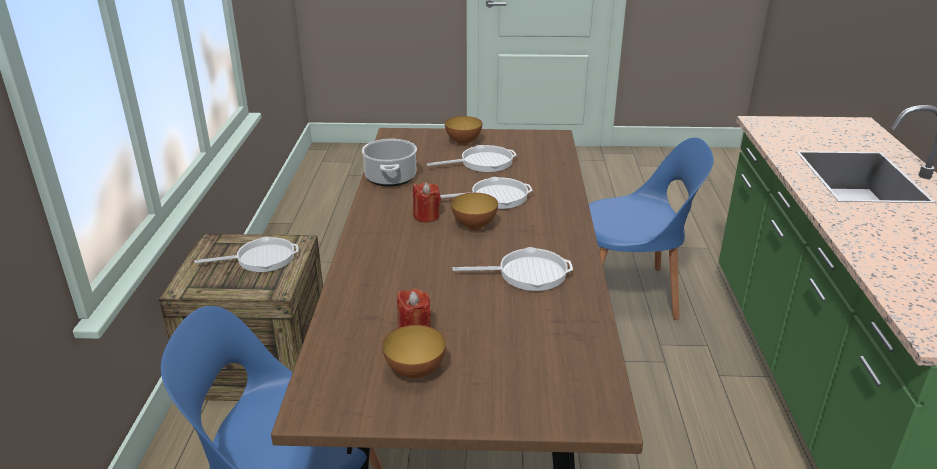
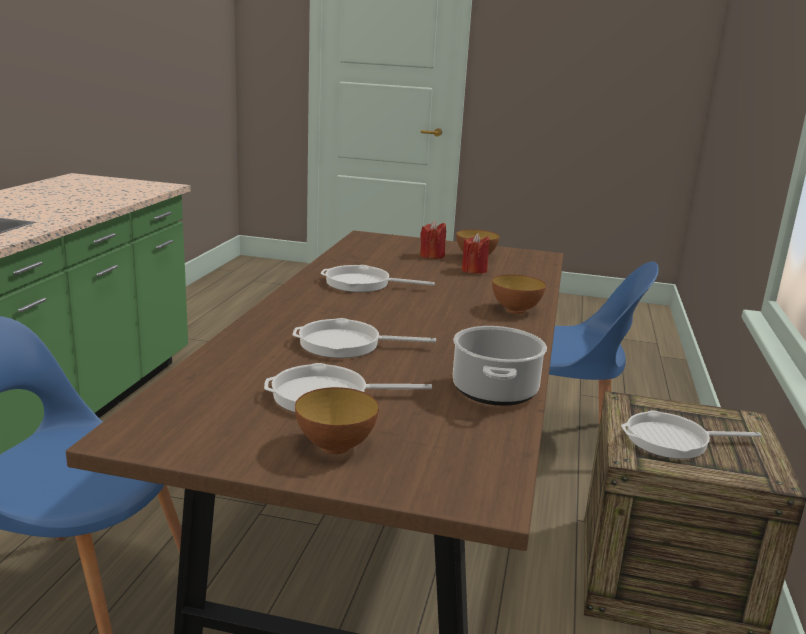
camera: 170 degrees left, 10 degrees down
(426, 216) = (447, 336): red candle -> red candle (432, 256)
(474, 226) = (392, 320): bowl -> bowl (515, 310)

